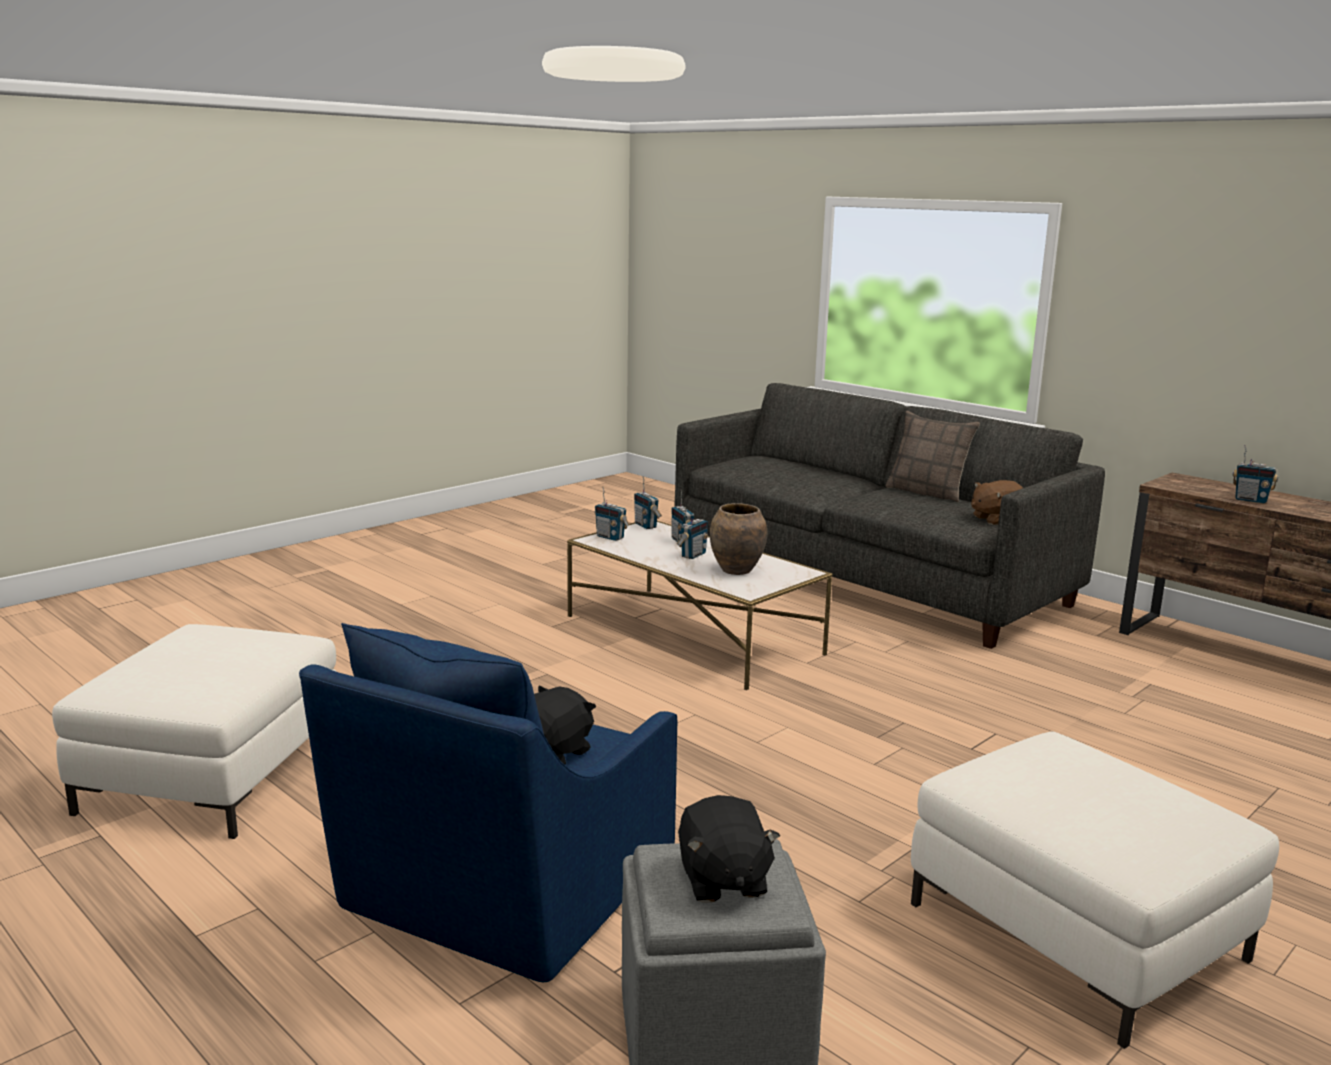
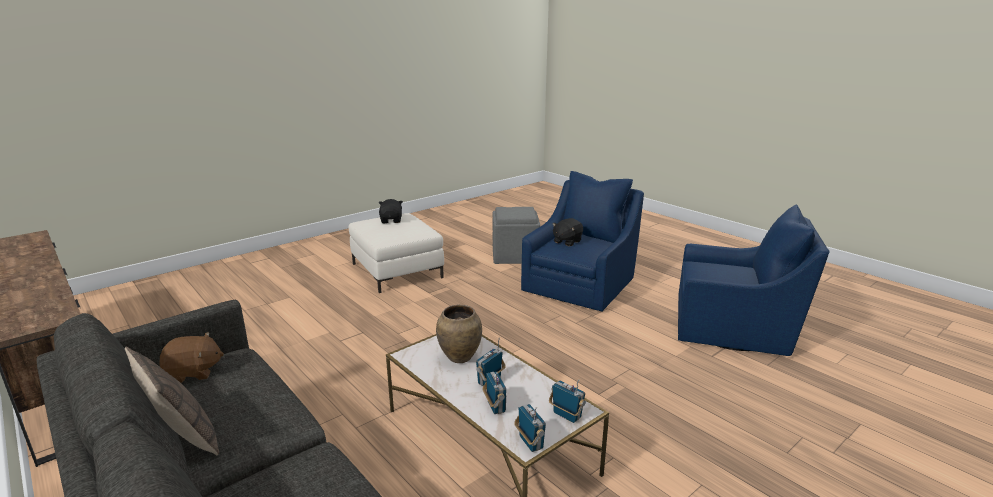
camera: 175 degrees left, 5 degrees up
(214, 774) = (735, 327): white ottoman -> blue armchair
(722, 880) = (515, 211): black plush toy -> black plush toy (391, 220)
(1250, 500) = (49, 294): radio -> none

